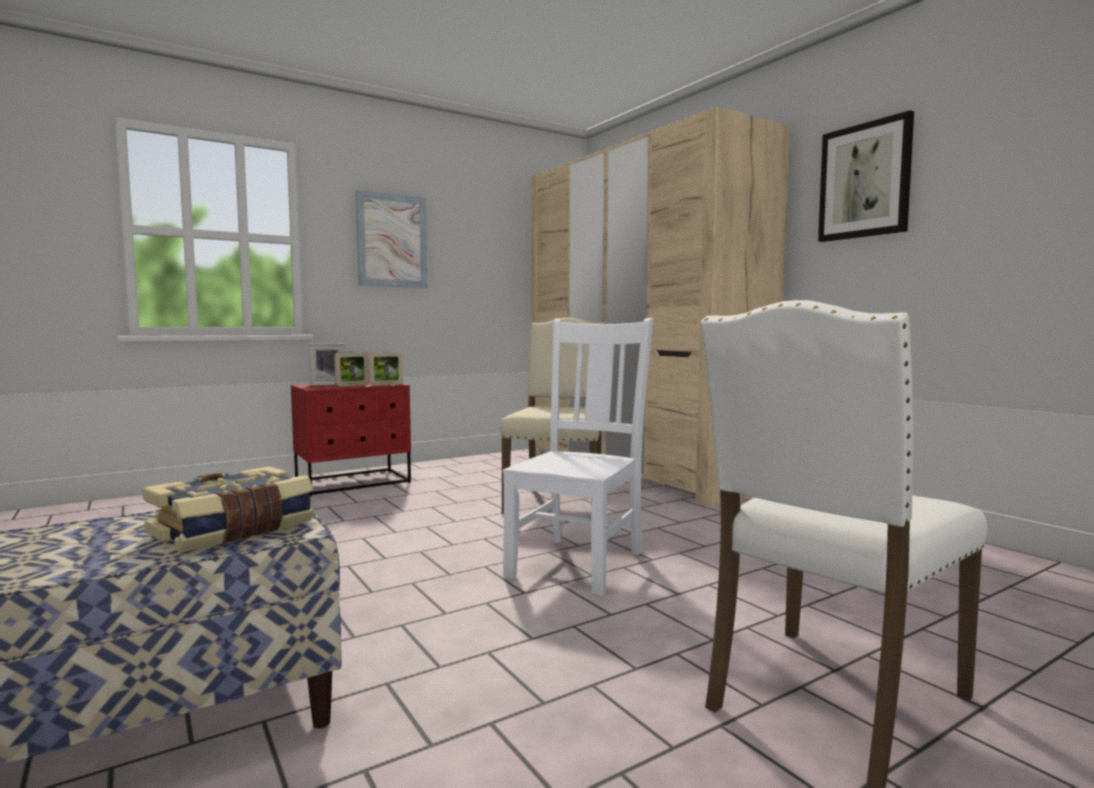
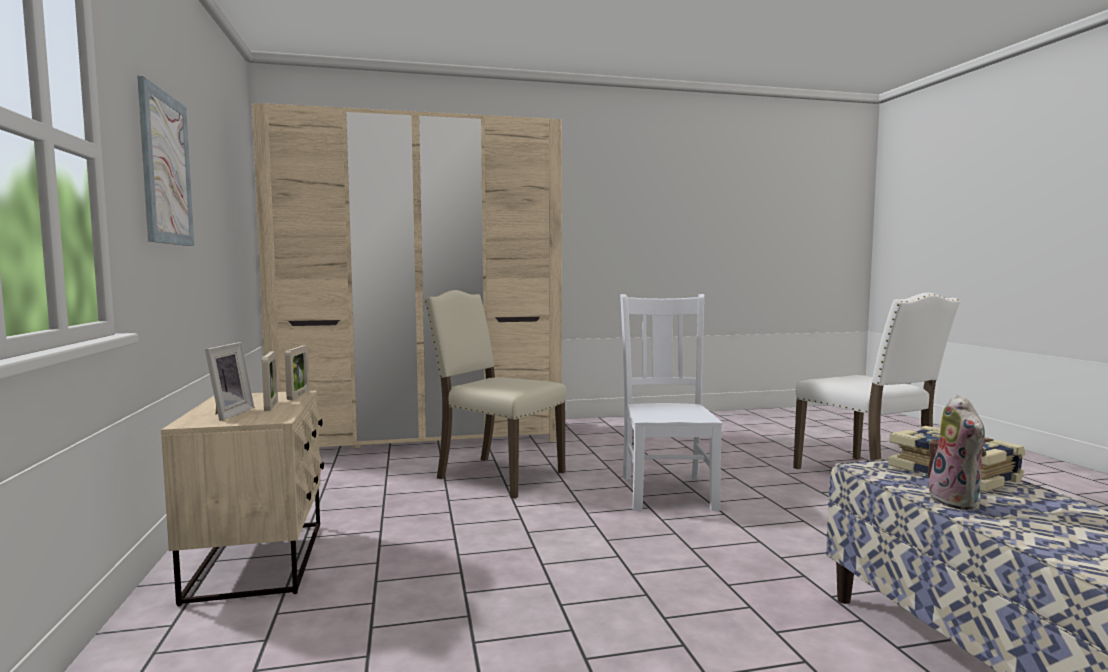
camera: 70 degrees left, 0 degrees up
(131, 525) = (958, 501): none -> plush toy
(354, 483) = (260, 560): red nightstand -> beige nightstand
(579, 562) = (667, 491): white chair -> white chair turned 45 degrees clockwise
(865, 181) = (600, 193): picture -> none

